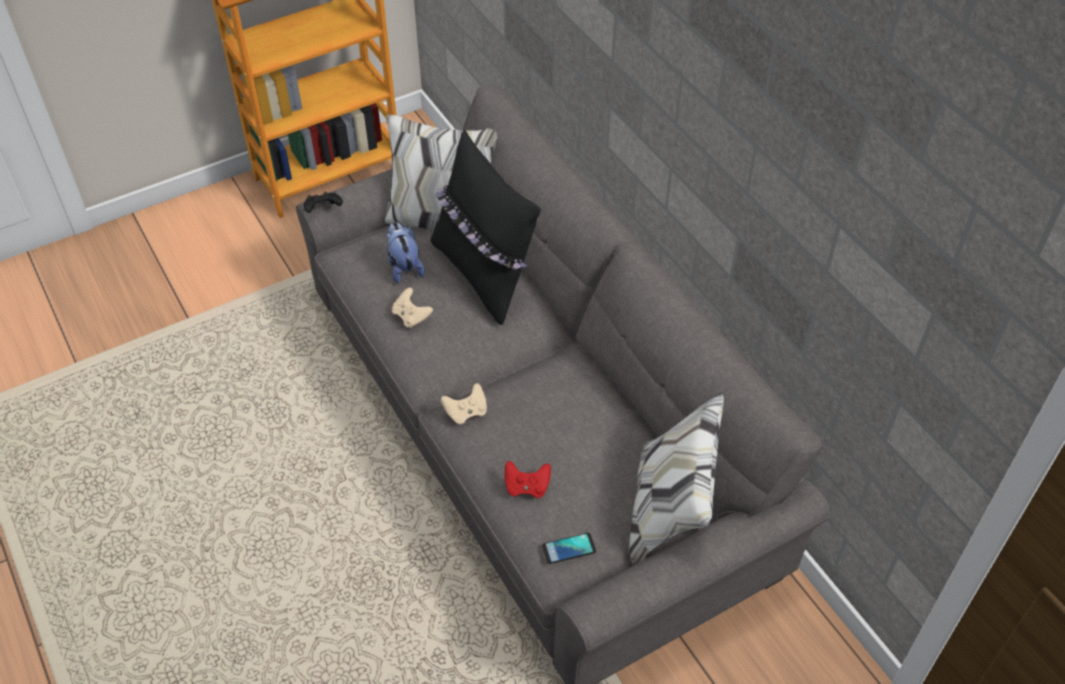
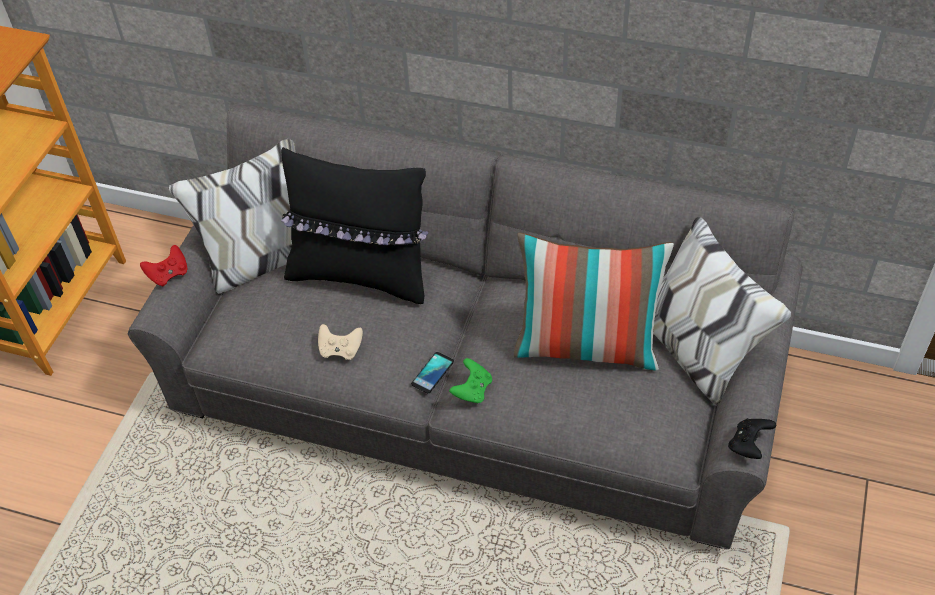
camera: 40 degrees left, 0 degrees up
(323, 210) = (164, 315): black game controller -> black game controller (748, 445)
(404, 266) = (285, 315): plush toy -> none
(466, 412) = (472, 390): beige game controller -> green game controller
(527, 487) = (586, 408): red game controller -> red game controller (168, 275)
(569, 549) = (666, 428): phone -> phone (432, 373)
(580, 443) = (587, 346): none -> pillow

